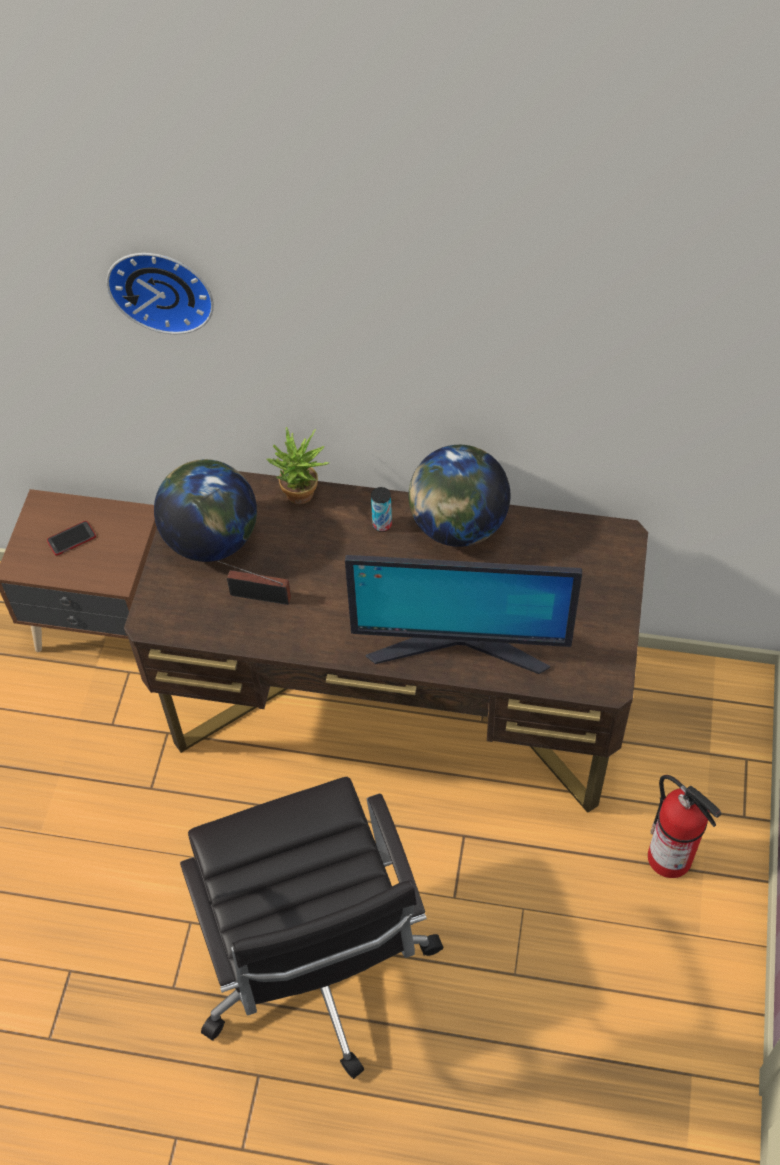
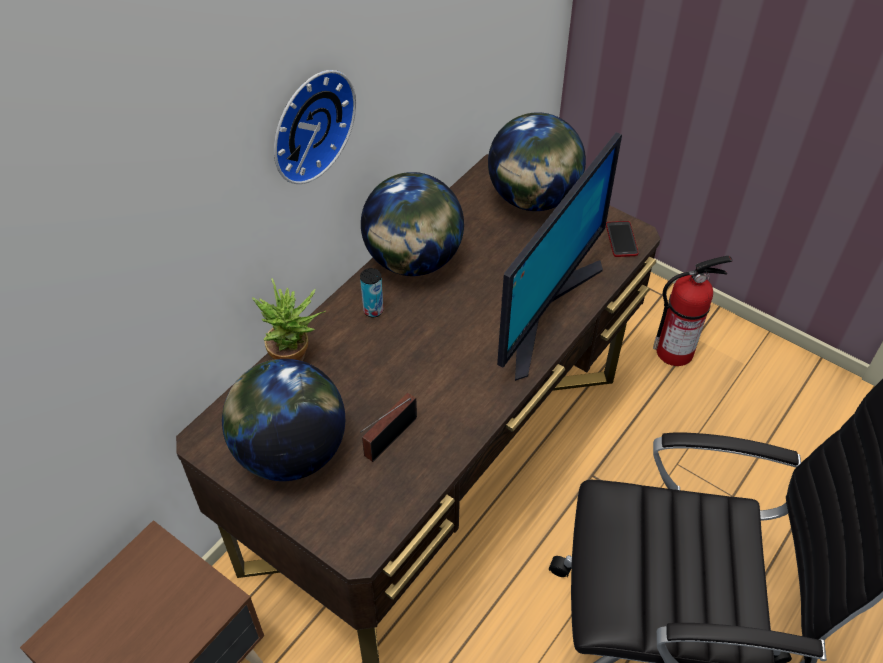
camera: 65 degrees left, 5 degrees down
(71, 539) = (128, 626): phone -> phone (621, 239)
(162, 287) = (98, 224): wall clock -> wall clock (308, 124)
(600, 582) = (533, 198): none -> globe

